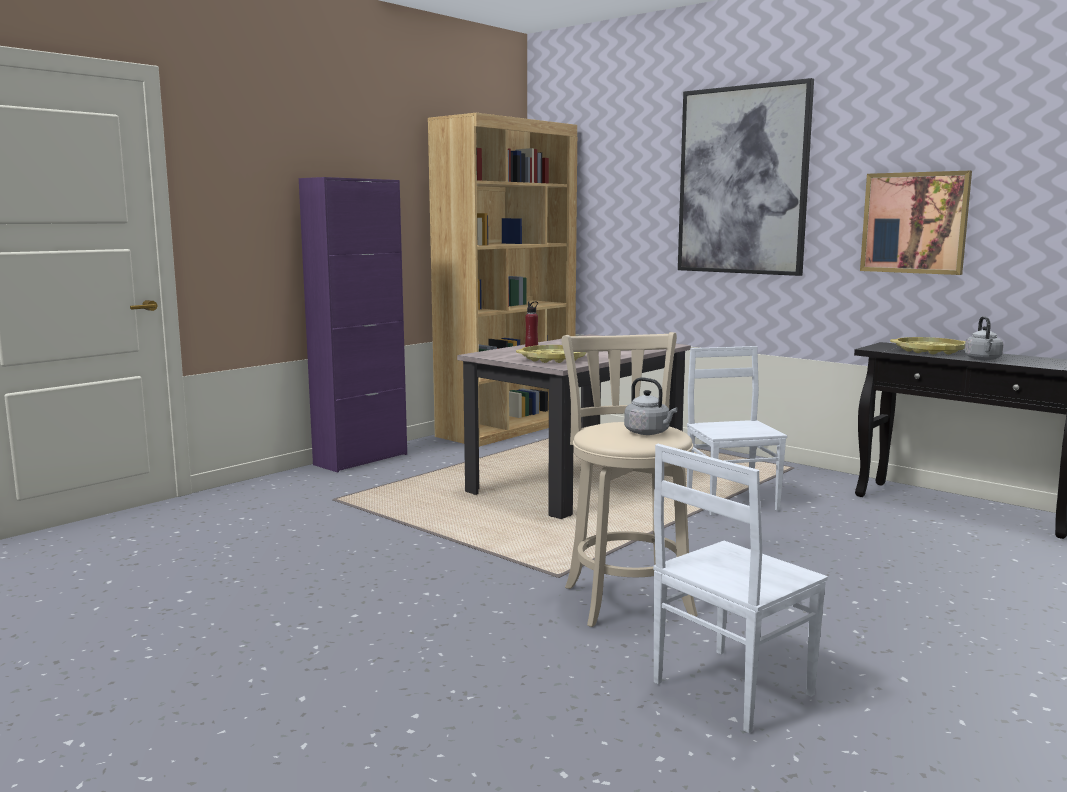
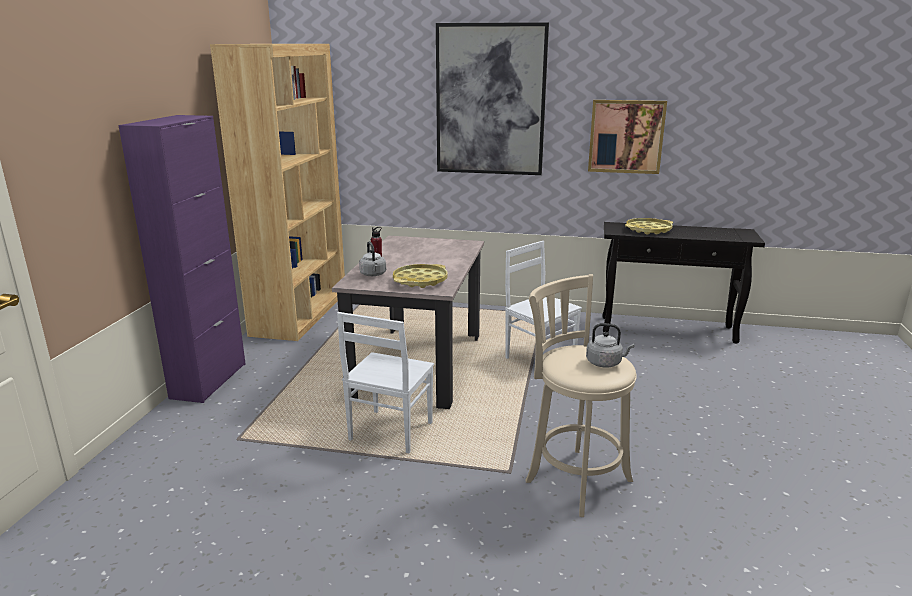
camera: 30 degrees left, 10 degrees up
(729, 688) = (717, 542): white chair -> white chair (389, 432)
(983, 359) = (689, 235): grey kettle -> grey kettle (373, 274)

